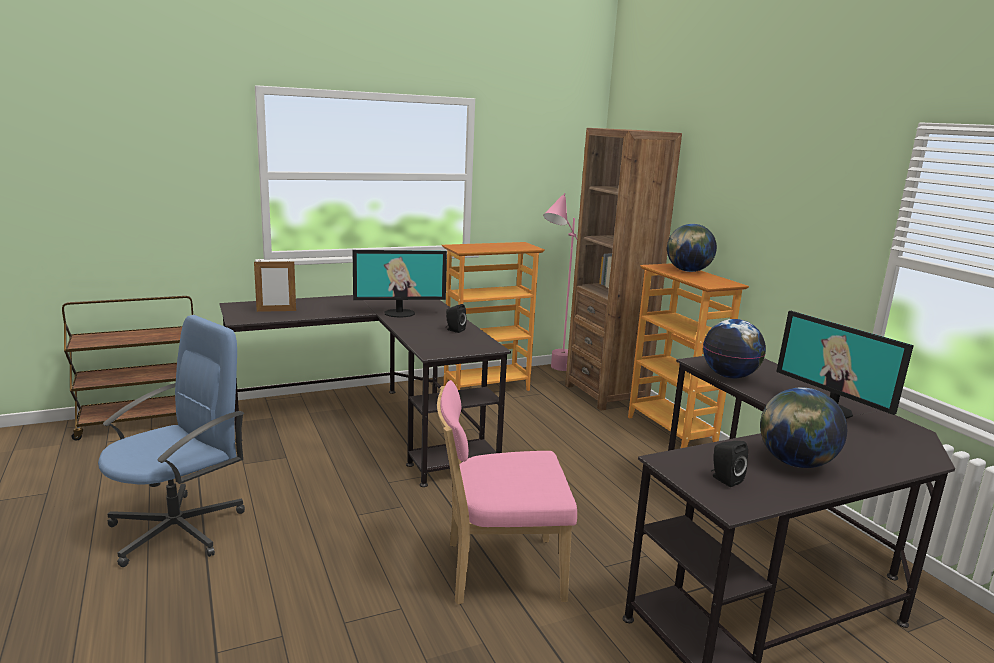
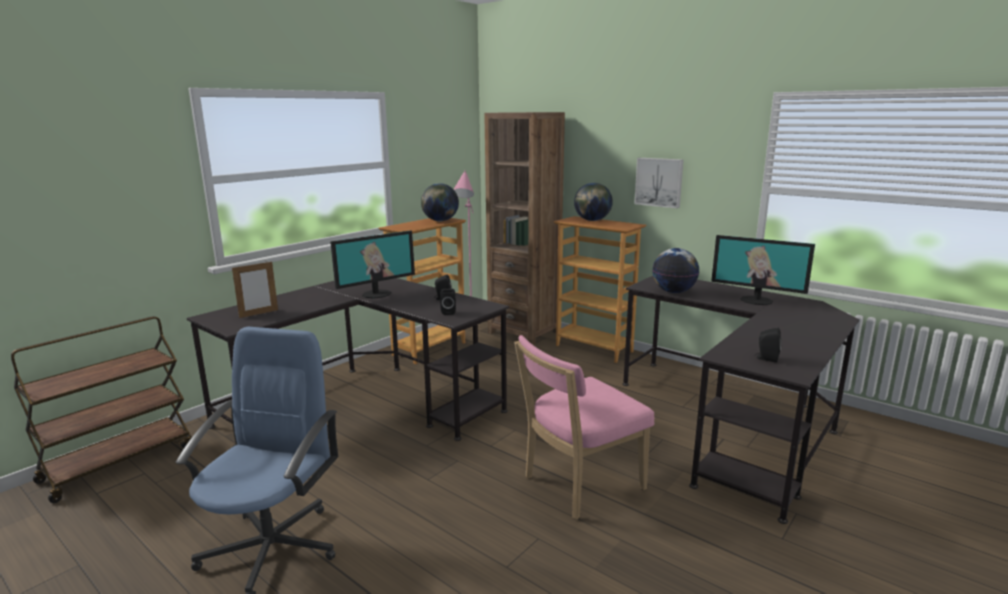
camera: 25 degrees left, 0 degrees up
(439, 344) = (448, 312): none -> black speaker
(771, 232) = (659, 182): none -> picture
(795, 463) = (786, 338): globe -> globe (440, 221)

